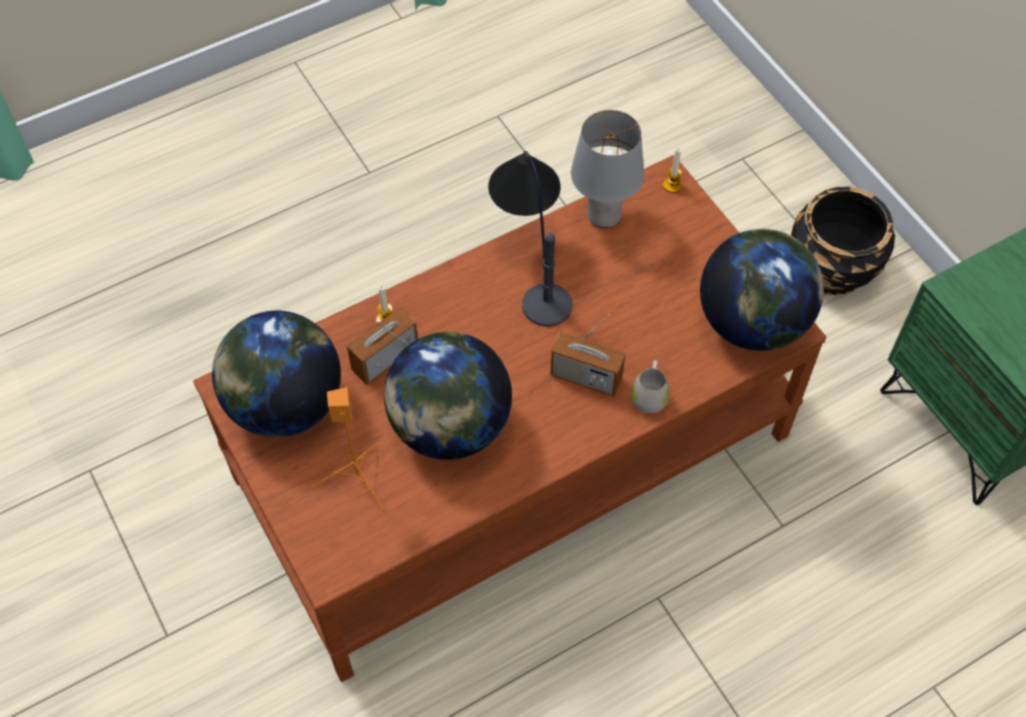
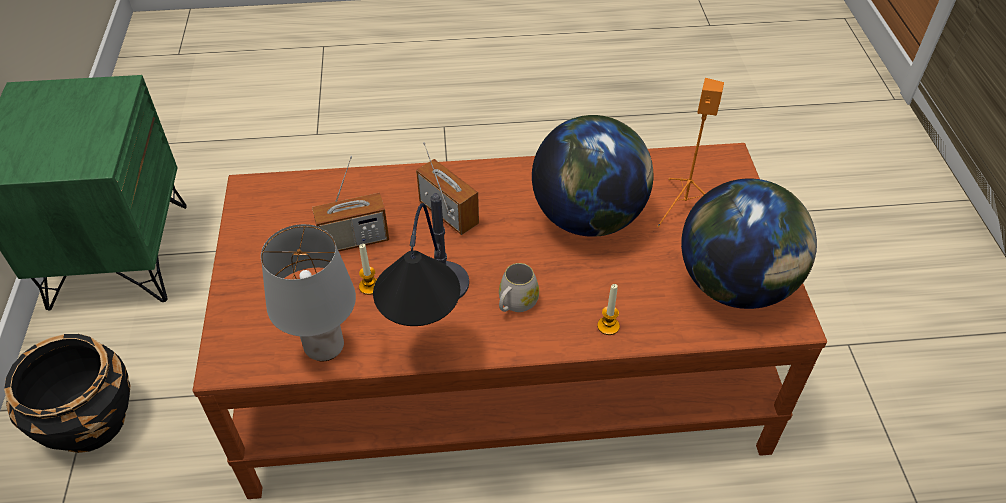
camera: 155 degrees left, 10 degrees down
(385, 359) = (623, 291): radio -> radio (354, 240)
(649, 395) = (406, 183): white mug -> white mug (515, 304)
(672, 185) = (227, 354): candle -> candle (369, 286)
(752, 322) = (275, 204): globe -> none

